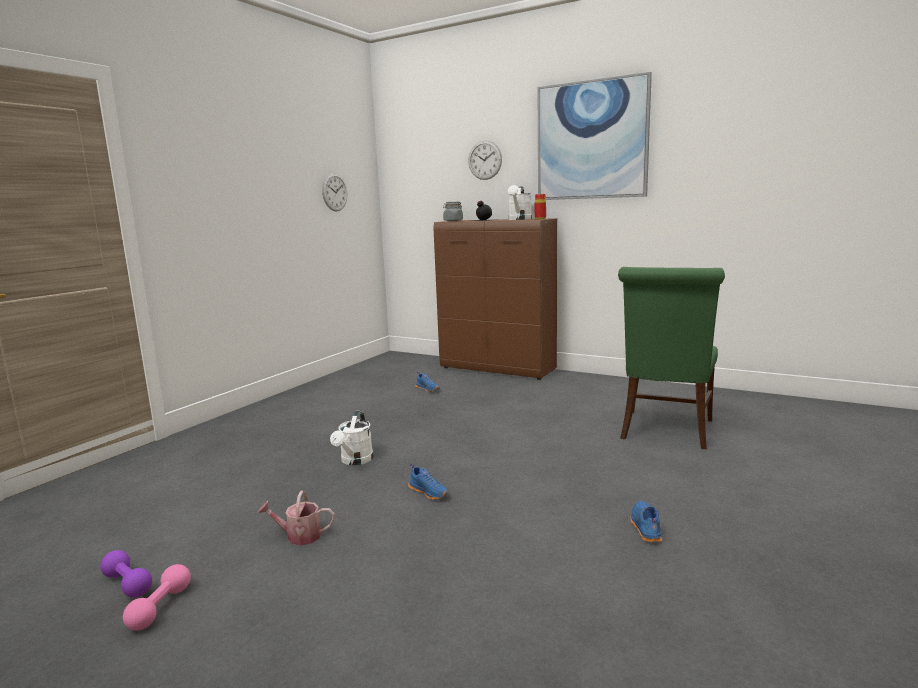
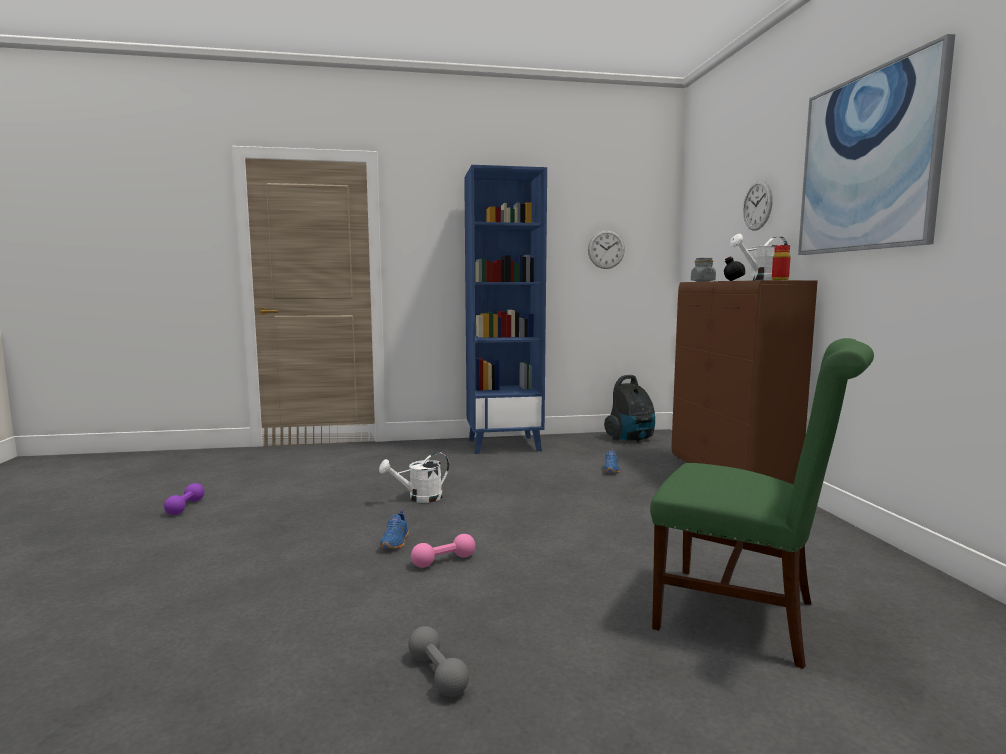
camera: 50 degrees right, 5 degrees down
(160, 608) = (162, 525): pink dumbbell -> pink dumbbell (443, 561)
(299, 536) = (278, 526): watering can -> none
(301, 399) = (504, 445): none -> blue bookcase
(384, 365) = (631, 439): none -> vacuum cleaner
(644, 528) = (437, 674): blue shoe -> grey dumbbell
(665, 431) = (747, 616): green chair -> green chair turned 135 degrees counterclockwise

